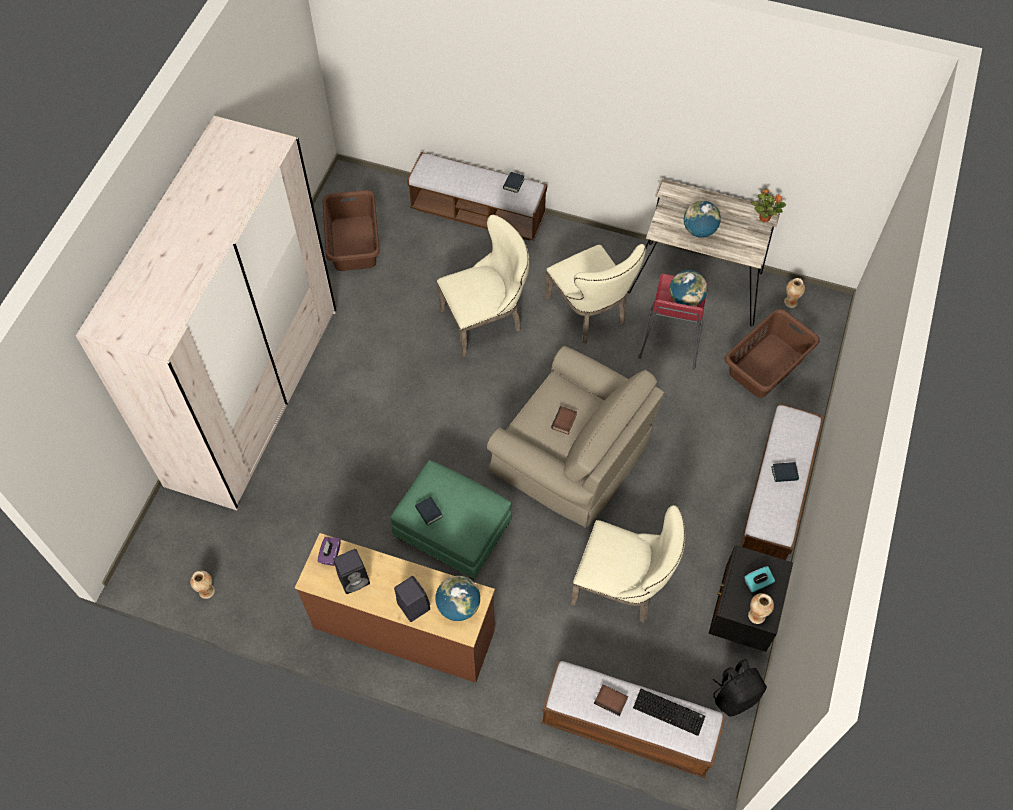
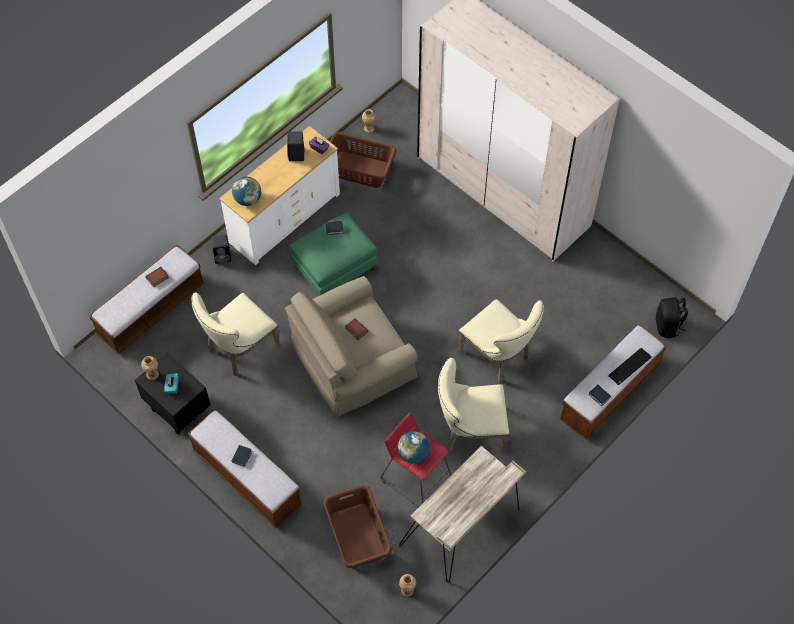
camera: 115 degrees right, 0 degrees up
(354, 243) = (616, 295): brown laundry basket -> brown laundry basket (360, 170)
(403, 630) = (284, 218): brown dresser -> white dresser
(412, 605) = (262, 177): black speaker -> black speaker (223, 256)
(486, 320) = (498, 356): beige chair -> beige chair turned 45 degrees counterclockwise
(670, 711) = (131, 305): keyboard -> keyboard (630, 367)
(699, 230) = (468, 488): globe -> none
(735, 696) = (132, 379): black backpack -> black backpack (667, 326)
(764, 217) = (449, 532): potted plant -> none

